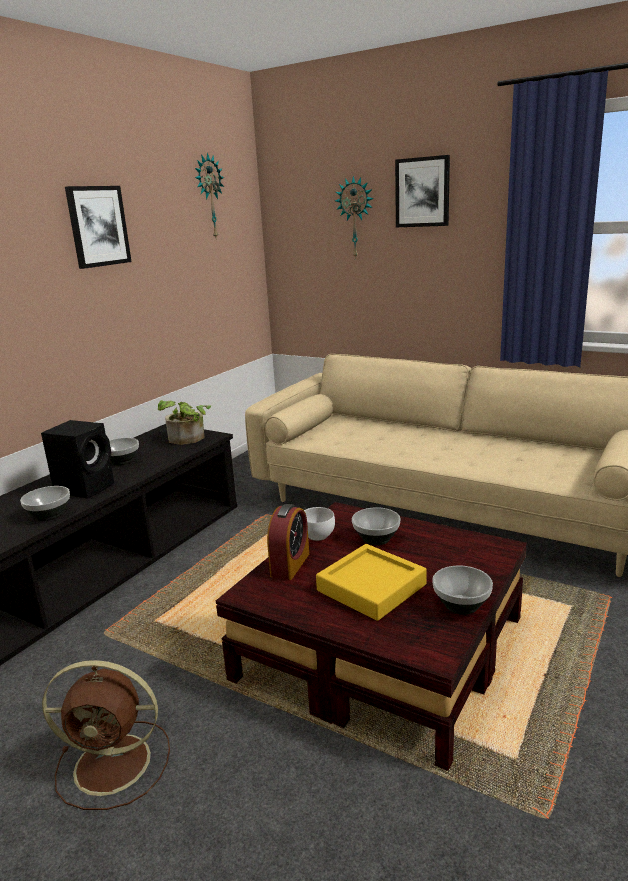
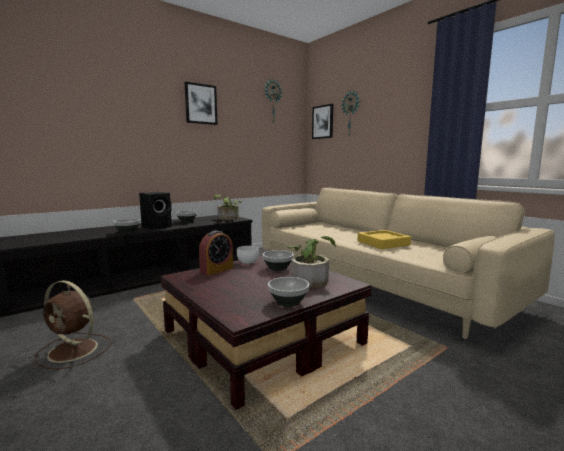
camera: 20 degrees right, 10 degrees down
(371, 587) = (246, 285): yellow tray -> yellow tray (383, 243)
(422, 192) = (386, 95): picture -> picture (323, 122)
(443, 551) = (310, 279): none -> potted plant

